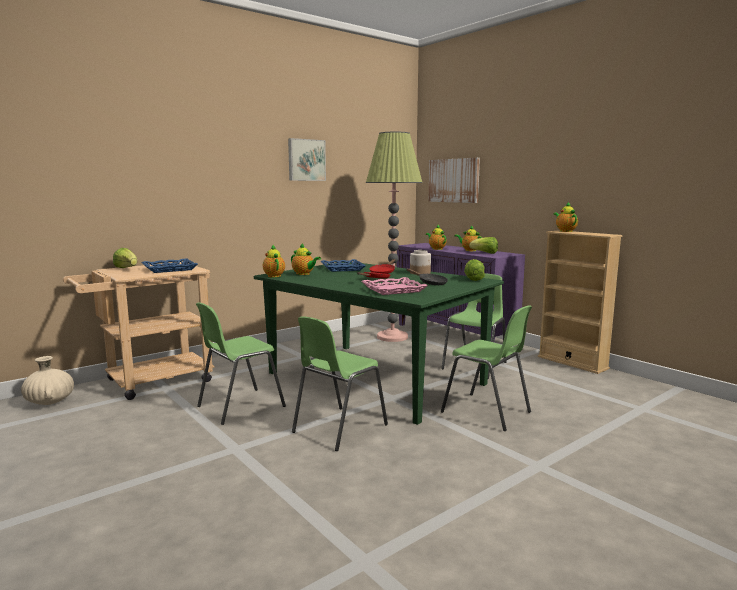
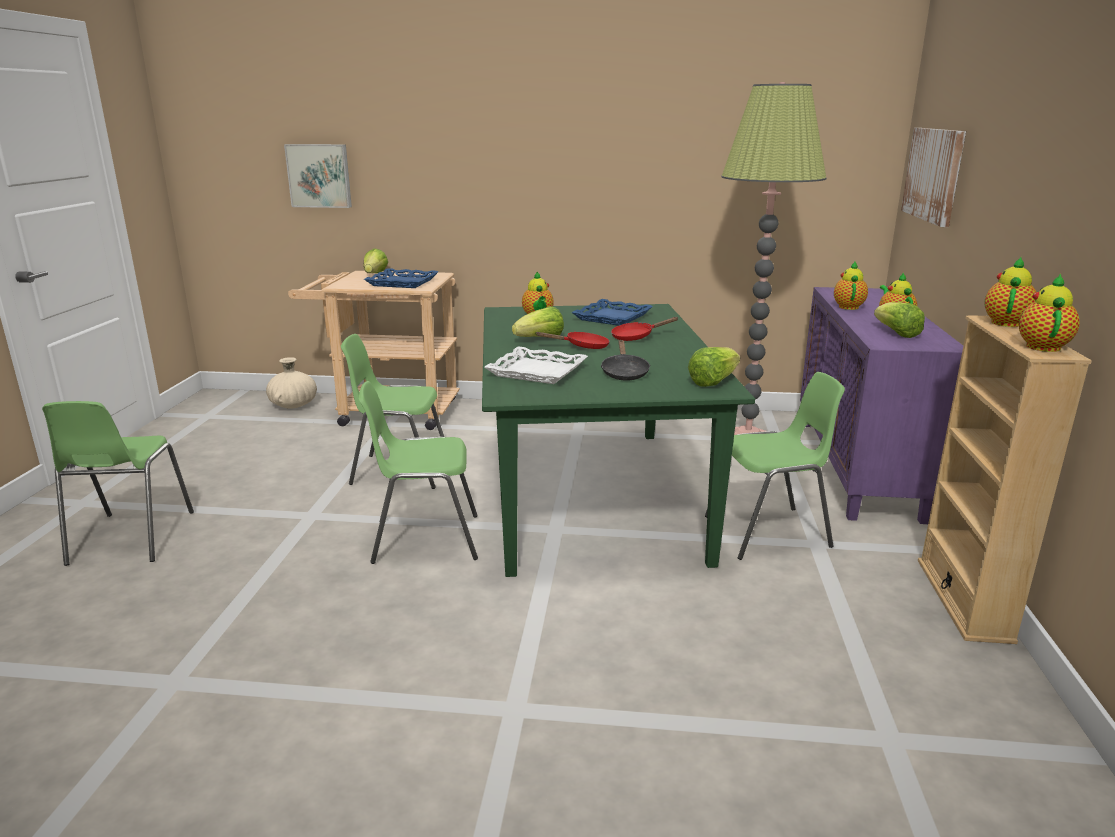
camera: 45 degrees right, 10 degrees up
(273, 276) = (498, 312): teapot -> teapot (1042, 346)
(306, 160) = (654, 132): picture -> picture (319, 175)
(343, 280) = (540, 339): none -> lettuce
(393, 290) = (536, 372): pink tray -> white tray
(420, 273) = (682, 350): jar -> none
(486, 412) = (620, 605): green chair -> green chair (130, 538)

